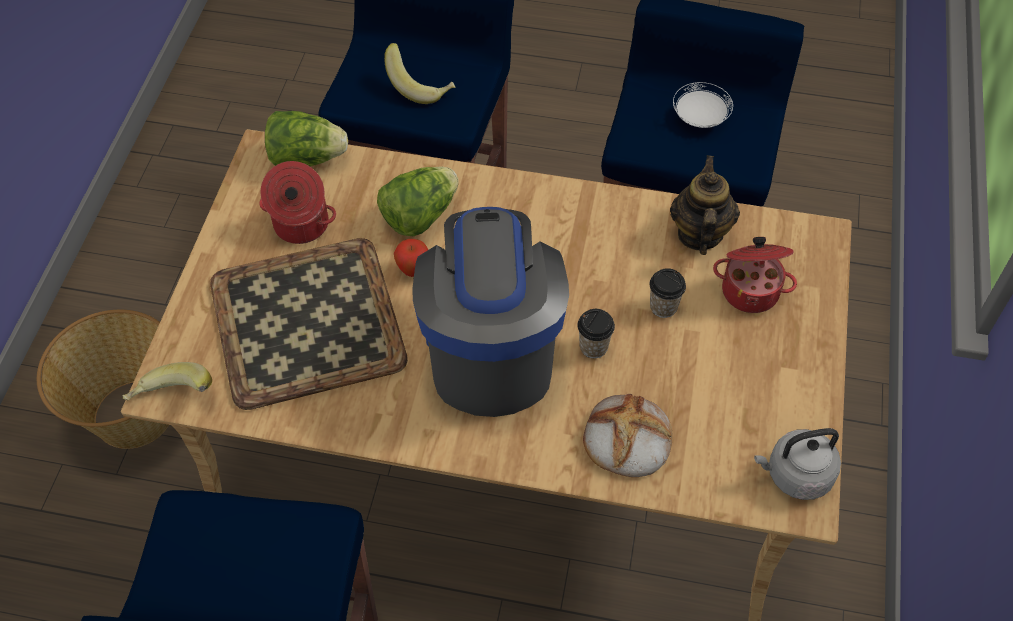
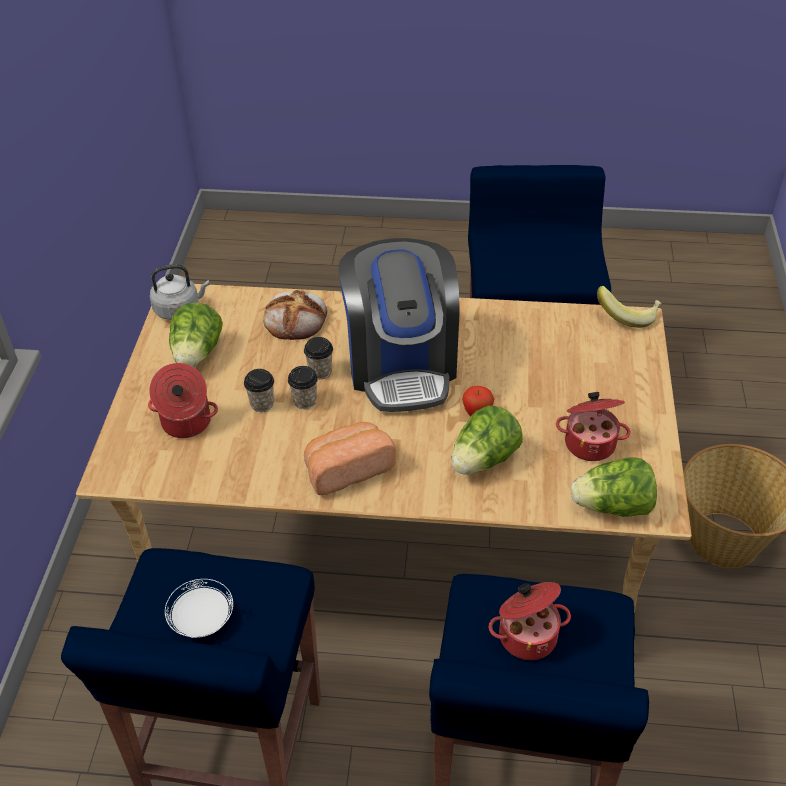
camera: 175 degrees right, 10 degrees down
(305, 321) = (553, 371): tray -> none
(420, 86) = (527, 634): banana -> cooking pot
(566, 219) = (347, 468): none -> bread
(612, 306) = (305, 401): none -> cup
(699, 234) = (223, 466): teapot -> none
(755, 390) = (197, 354): none -> lettuce

